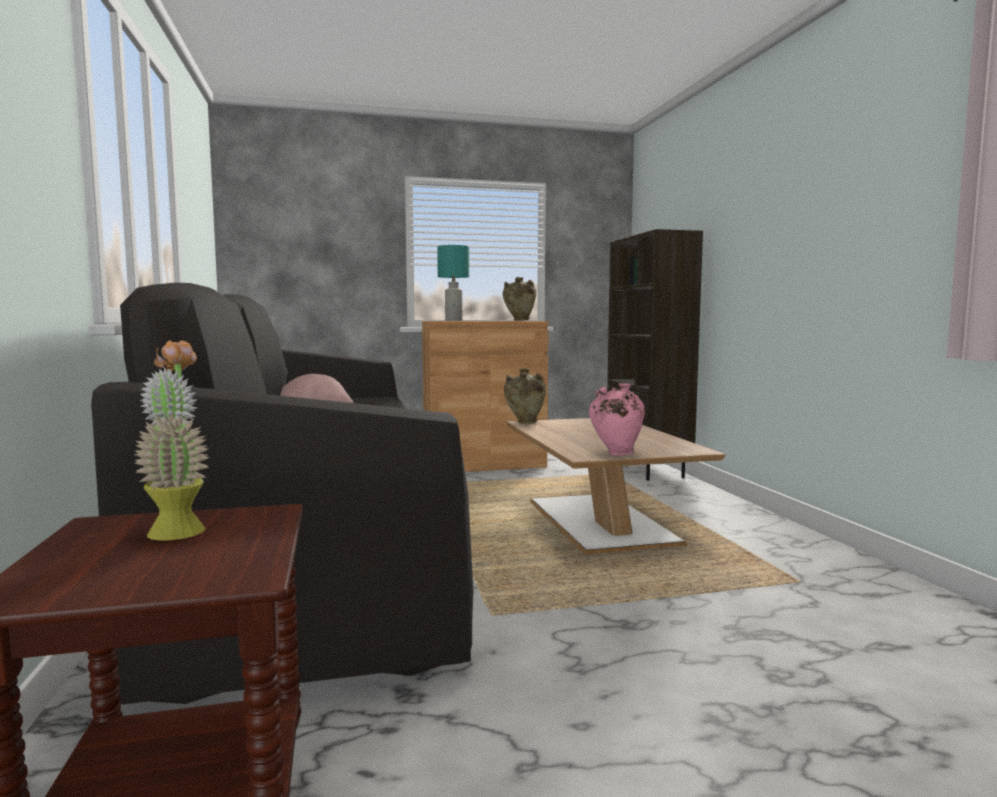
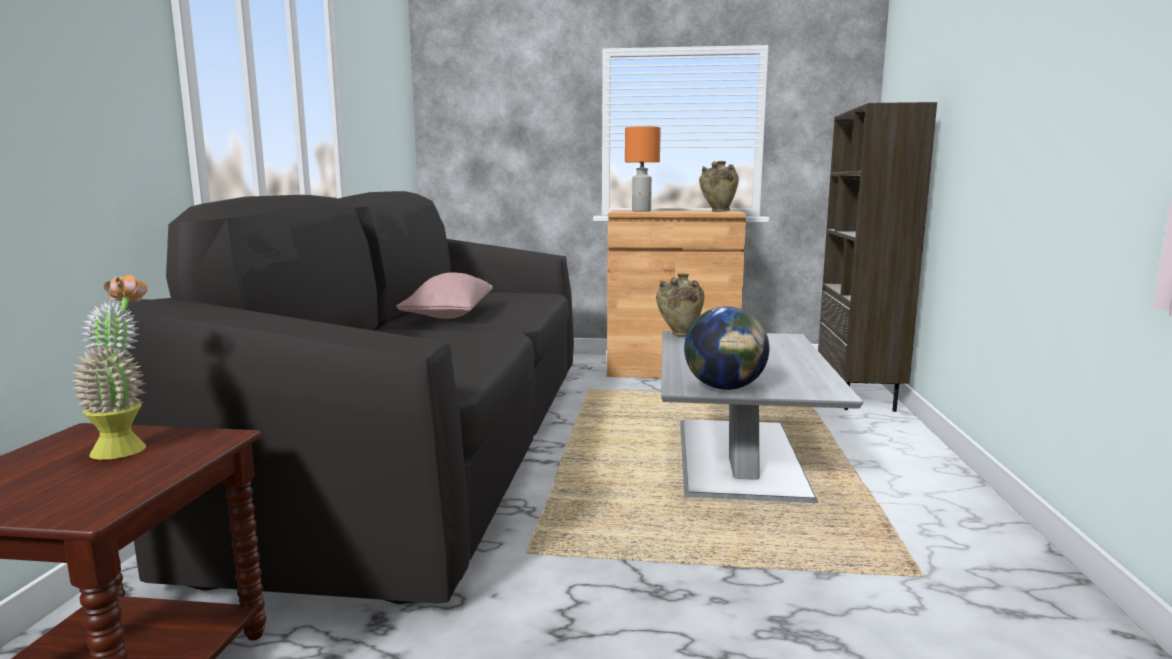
camera: 20 degrees right, 5 degrees up
(453, 320) = (641, 211): turquoise table lamp -> orange table lamp
(597, 521) = (738, 456): brown coffee table -> grey coffee table
(616, 453) = (725, 388): pink vase -> globe

